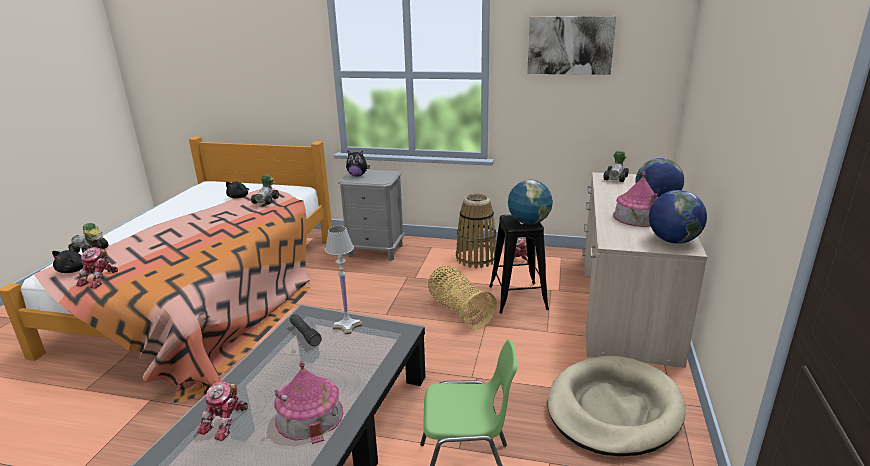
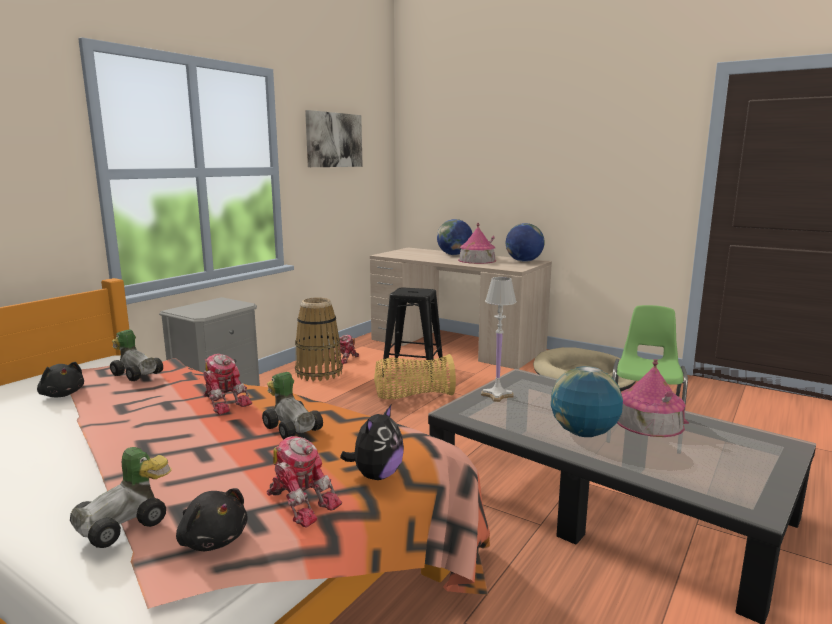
camera: 70 degrees left, 10 degrees down
(226, 422) = (657, 460): toy robot -> toy robot (224, 402)
(305, 334) = (503, 414): black flashlight -> none
(357, 175) = (195, 310): plush toy -> plush toy (376, 475)
(528, 222) = (418, 290): globe -> globe (583, 433)
(616, 178) = (393, 253): toy car -> toy car (292, 427)

